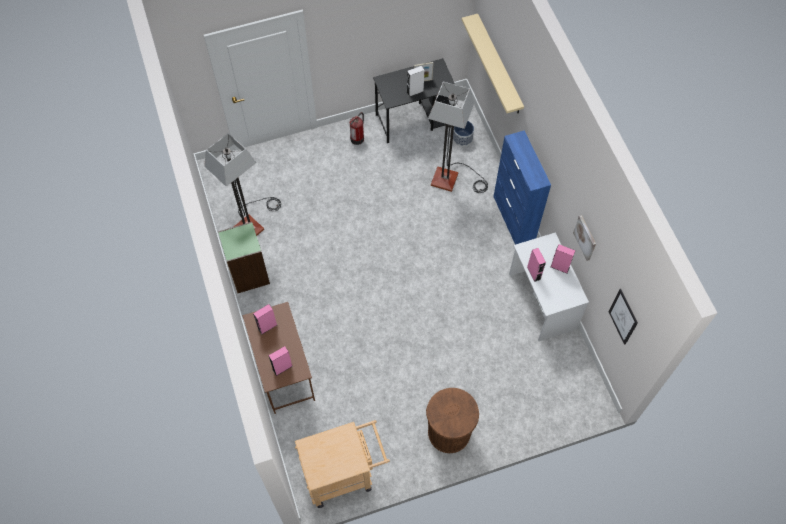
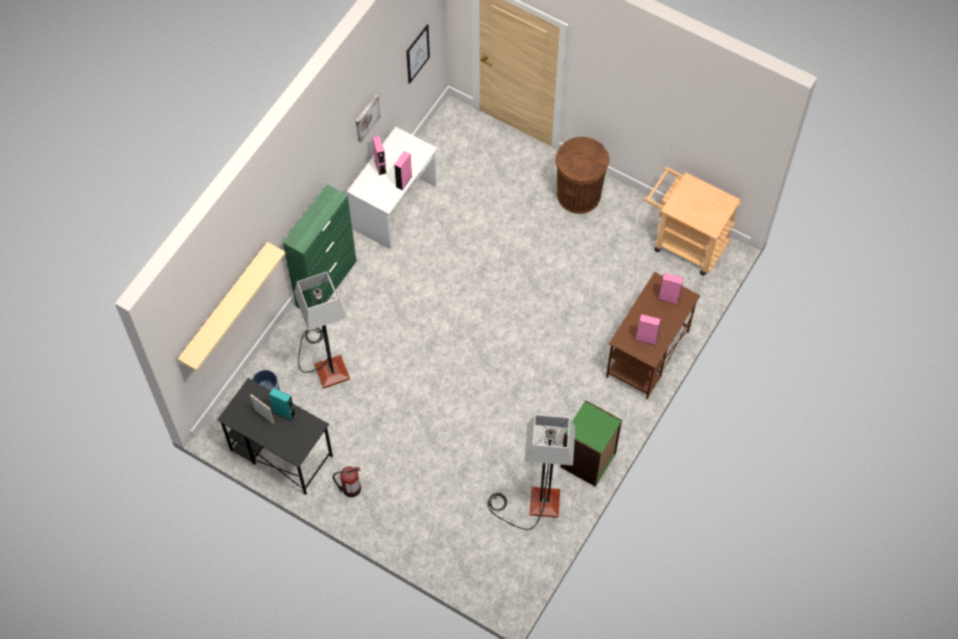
camera: 130 degrees left, 0 degrees up
(415, 91) = (284, 413): white speaker -> turquoise speaker
(514, 219) = (326, 283): blue cabinet -> green cabinet

